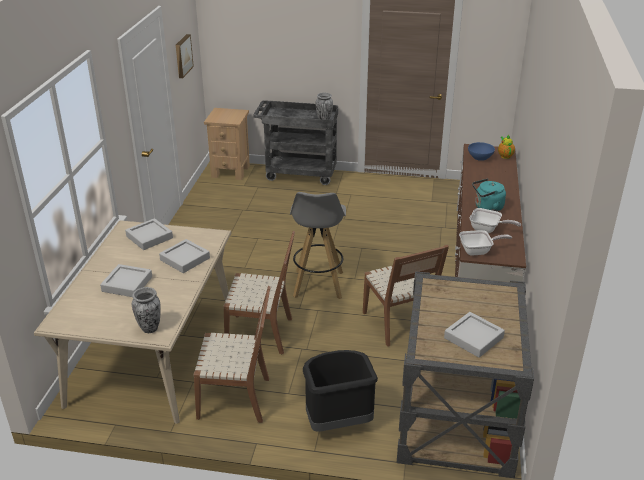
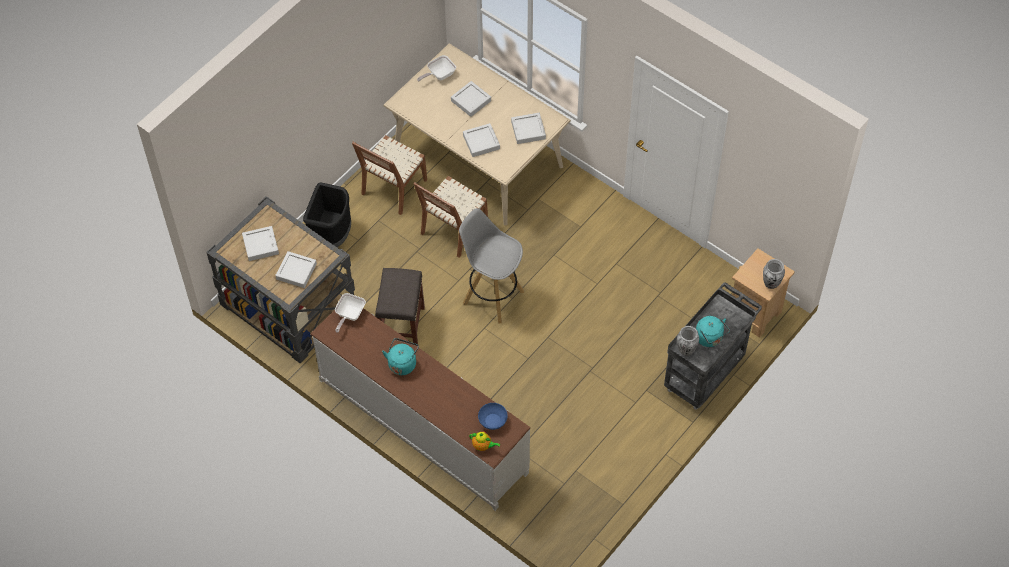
camera: 120 degrees right, 25 degrees up
(150, 328) = (410, 99): vase -> vase (771, 284)
(182, 56) = (762, 182): picture -> none
(304, 116) = (710, 338): none -> turquoise kettle
(399, 325) = (401, 326): chair -> grey stool
(475, 297) = (296, 271): none -> grey tray
(487, 229) = (372, 341): frying pan -> frying pan (439, 75)

